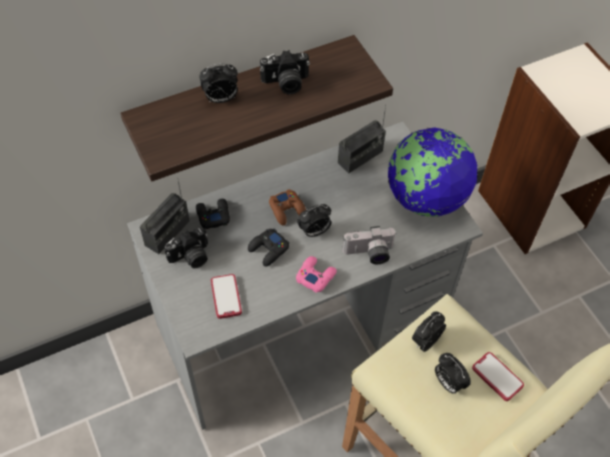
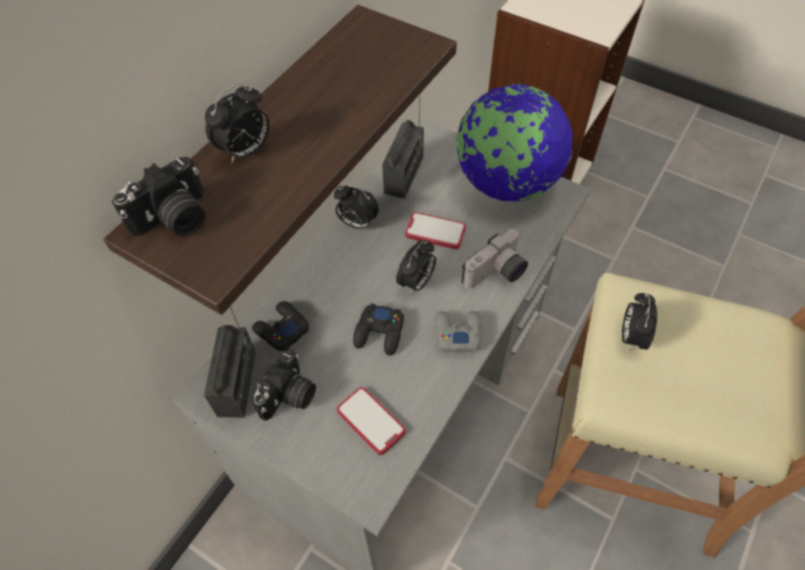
camera: 30 degrees left, 0 degrees up
(286, 83) = (319, 93): camera -> camera (175, 220)
(287, 210) = (367, 274): brown game controller -> none
(315, 276) = (457, 333): pink game controller -> grey game controller
(448, 382) = (692, 369): alarm clock -> alarm clock (357, 223)
(497, 377) = (732, 332): phone -> phone (435, 232)

